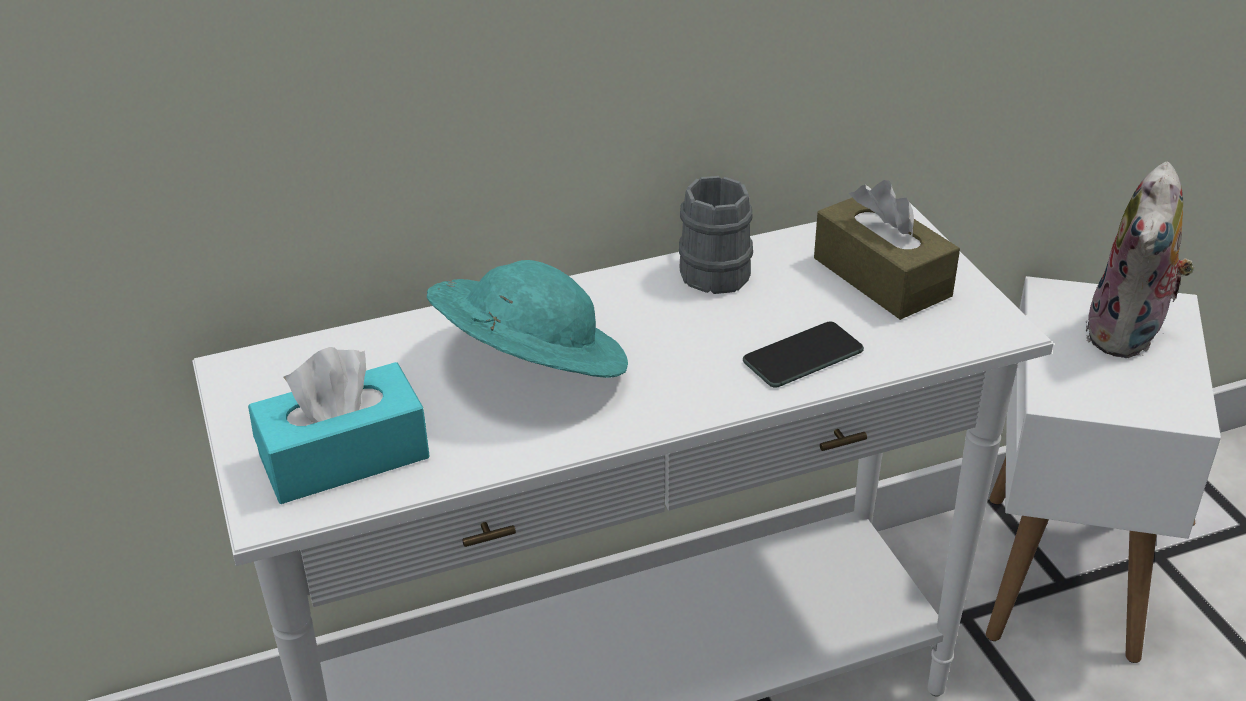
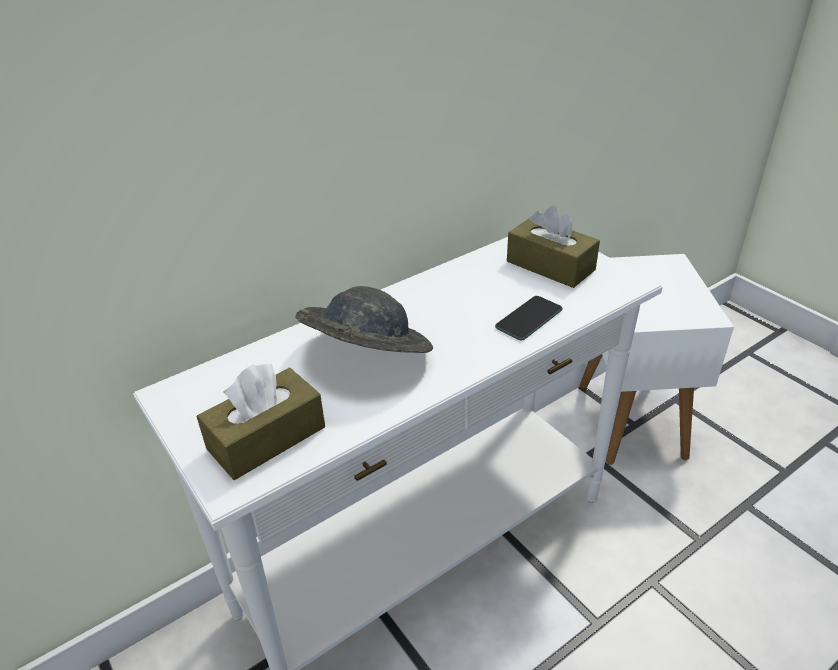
camera: 15 degrees left, 0 degrees up
(344, 457) = (266, 438): turquoise tissue box -> brown tissue box
(529, 367) = (365, 356): turquoise hat -> grey hat
(712, 267) = (450, 276): grey mug -> none
(1128, 336) = (661, 281): plush toy -> none

